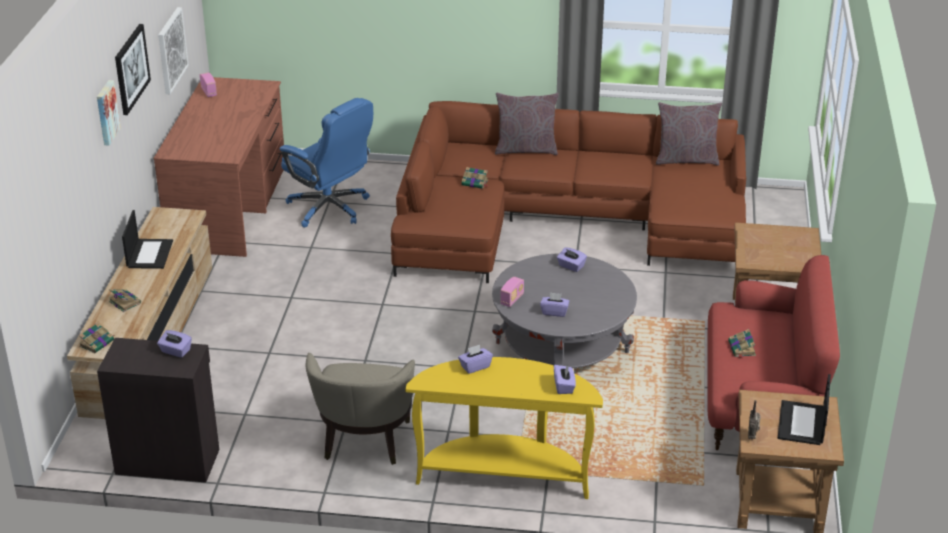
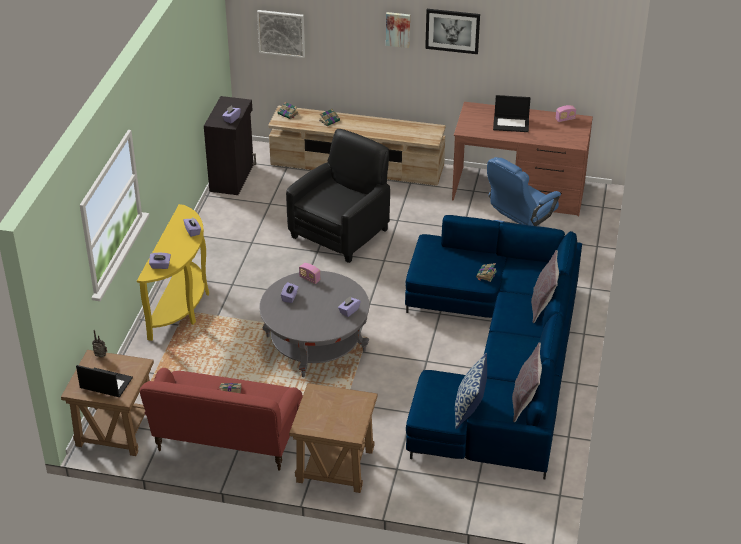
camera: 95 degrees right, 5 degrees up
(149, 254) = (384, 126): laptop -> laptop (511, 124)
(171, 50) = (536, 63): picture -> picture (281, 33)
(320, 343) = (340, 232): none -> black armchair
(365, 442) = (230, 249): beige armchair -> none
(562, 221) = (497, 360): brown sofa -> blue sofa
(711, 189) = (469, 410): none -> pillow

